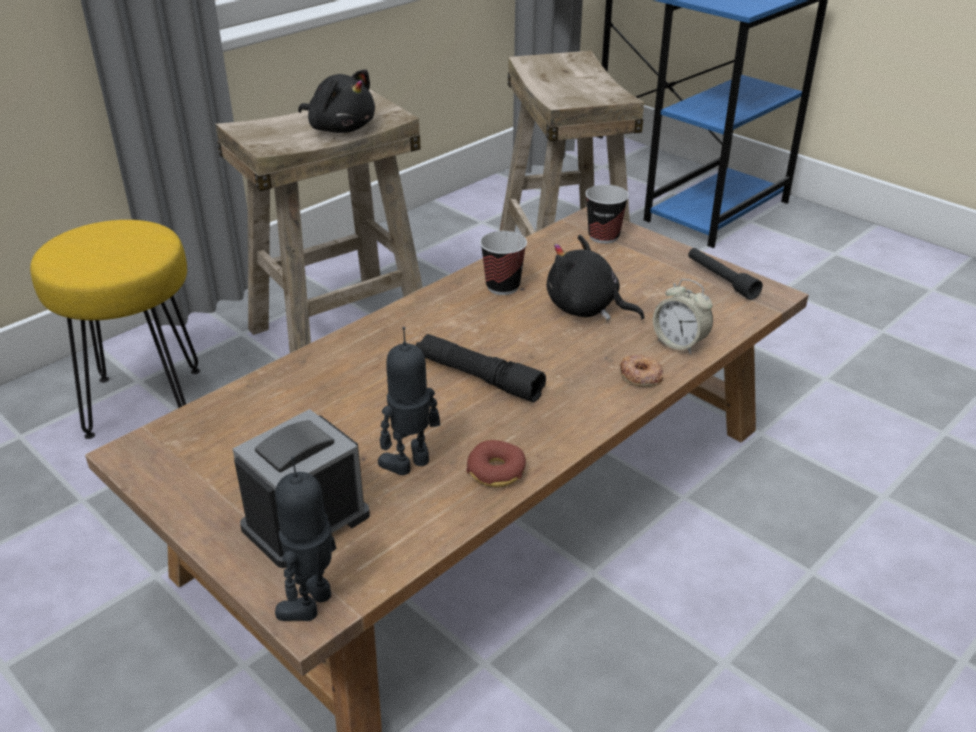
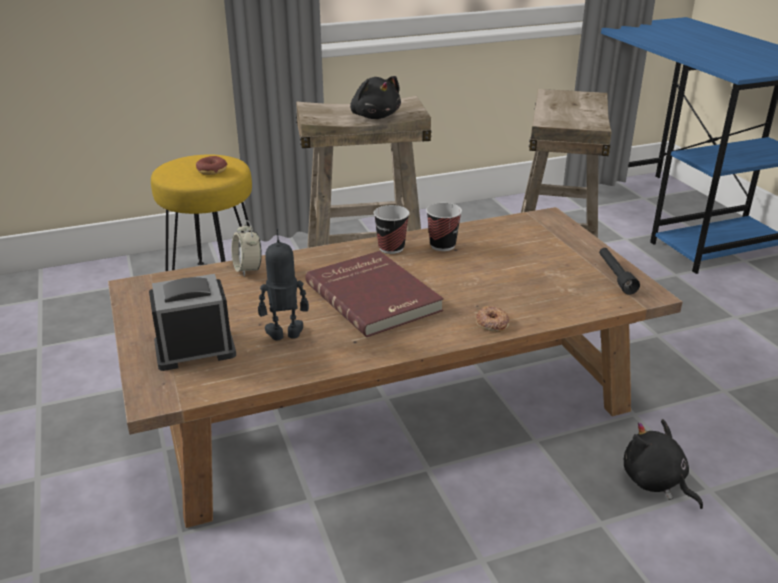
camera: 25 degrees right, 5 degrees down
(312, 603) = (160, 394): toy robot -> none
(478, 377) = (375, 296): black flashlight -> red book
(496, 471) = (336, 354): donut -> donut (212, 170)
(586, 309) = (490, 272): black plush toy -> black plush toy (655, 482)
(603, 236) = (547, 229): cup -> cup (391, 248)
(679, 343) = (541, 310): alarm clock -> alarm clock (248, 269)

